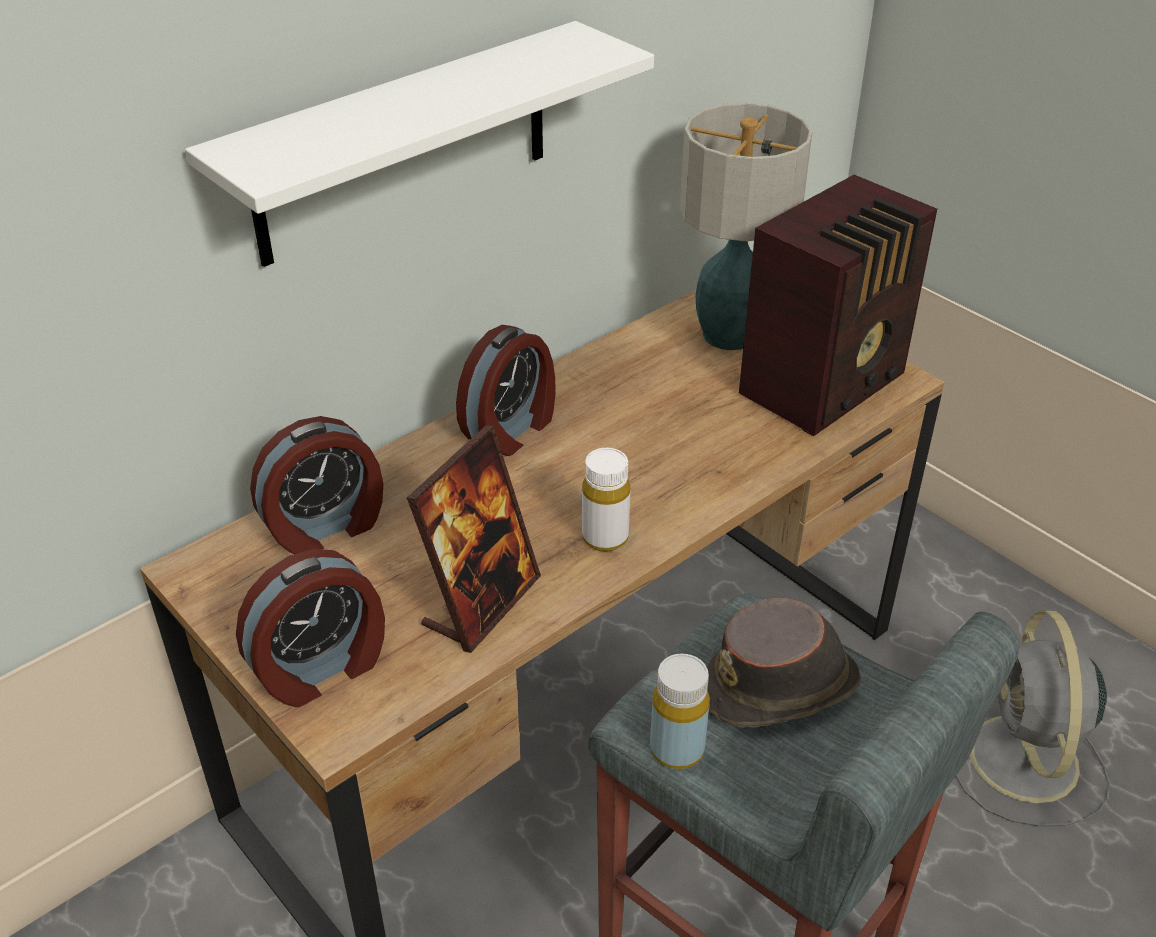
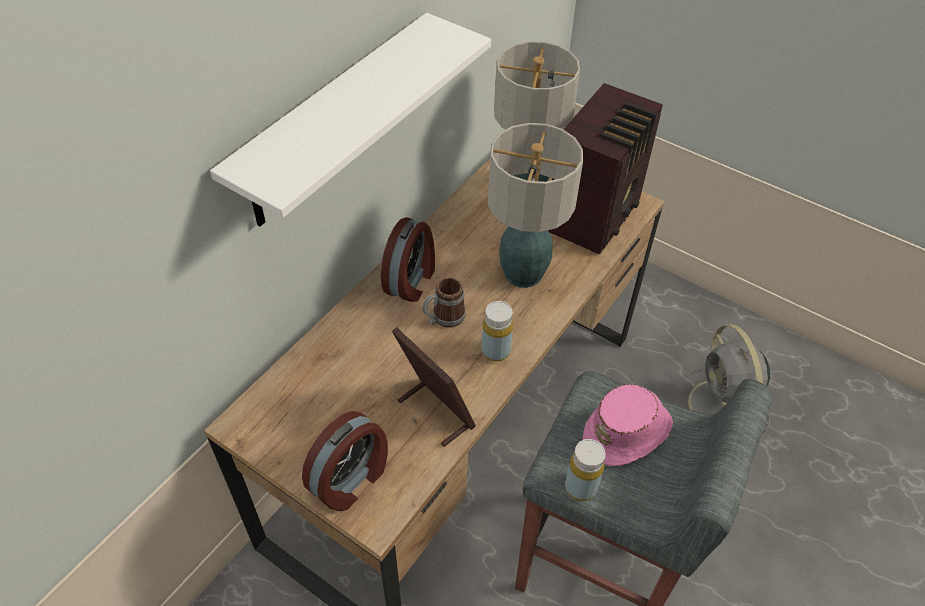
camera: 15 degrees left, 10 degrees up
(326, 527) = (317, 376): alarm clock -> none
(481, 603) = (435, 412): picture frame -> picture frame turned 60 degrees counterclockwise
(541, 483) = (443, 318): none -> mug
(605, 537) = (495, 351): white bottle -> yellow bottle
(685, 445) = (524, 274): none -> table lamp
(781, 686) = (627, 432): brown hat -> pink hat

